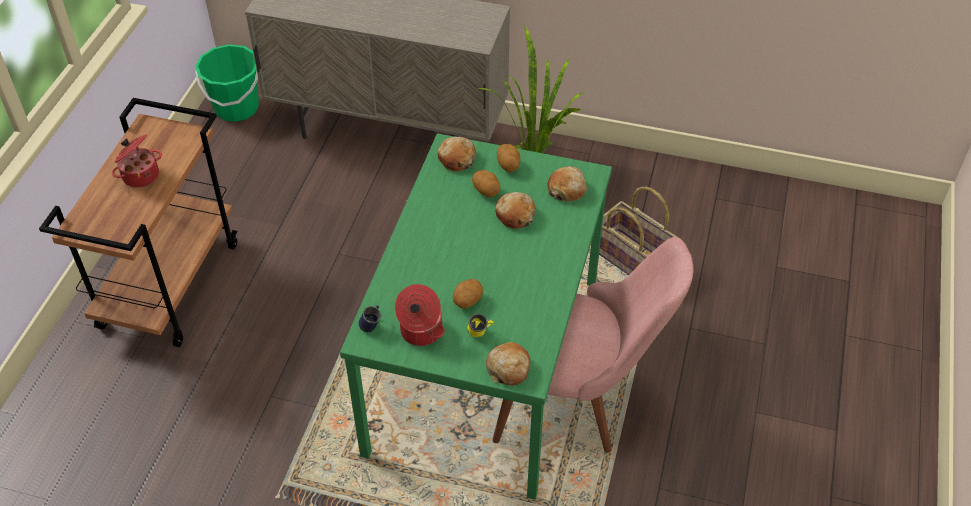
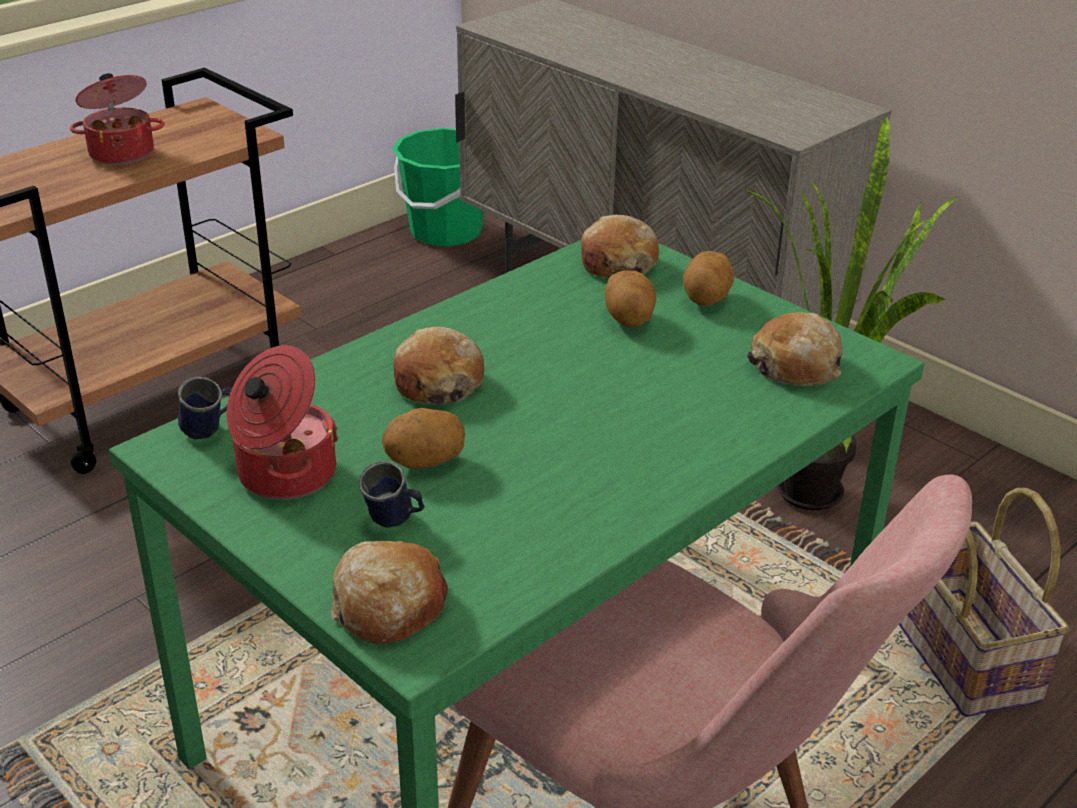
camera: 30 degrees right, 15 degrees down
(480, 333) = (395, 522): yellow mug -> blue mug
(515, 215) = (652, 369): bread -> bread (438, 382)

